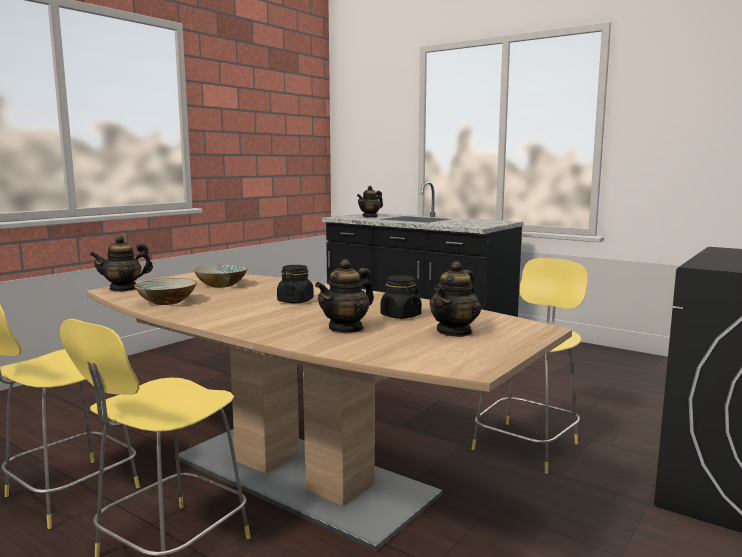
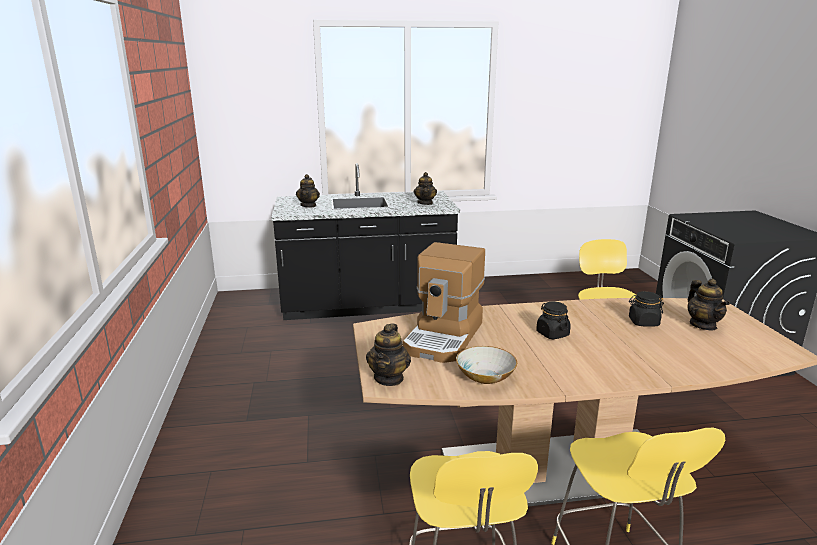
camera: 45 degrees left, 10 degrees up
(222, 285) = (445, 337): bowl -> coffee machine
(346, 328) = (662, 348): teapot -> teapot (425, 203)

